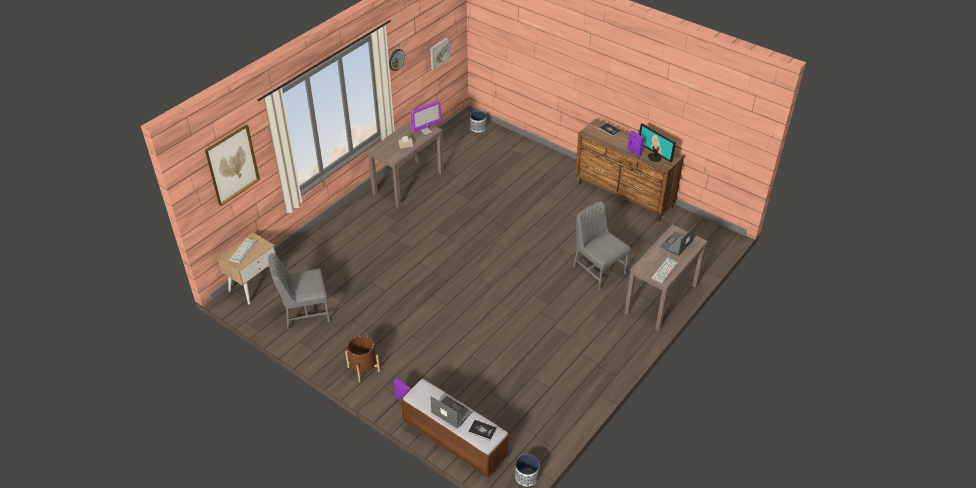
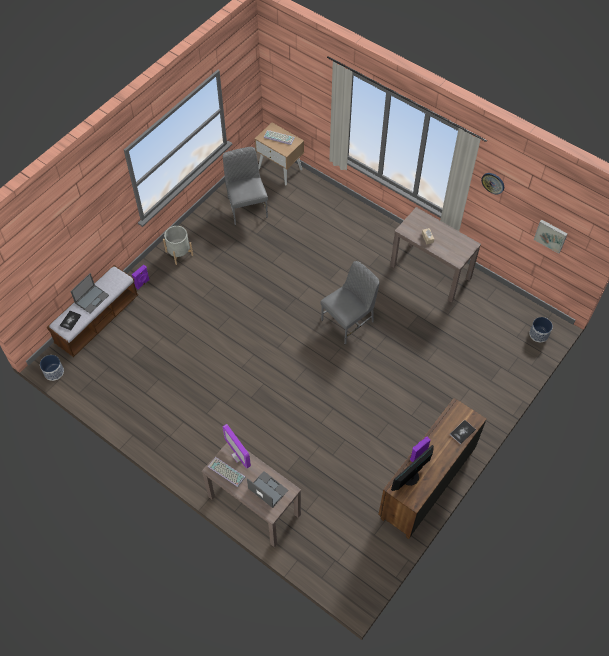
camera: 90 degrees right, 15 degrees up
(232, 164) = (302, 79): picture -> none
(363, 369) = (179, 253): brown planter -> grey planter
(426, 131) = (454, 254): monitor -> monitor (239, 455)
(598, 270) = (298, 446): grey chair -> grey chair (348, 321)

